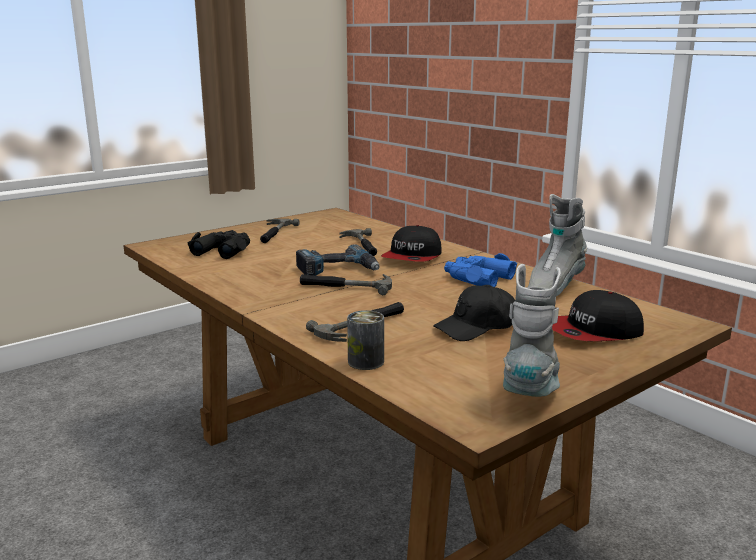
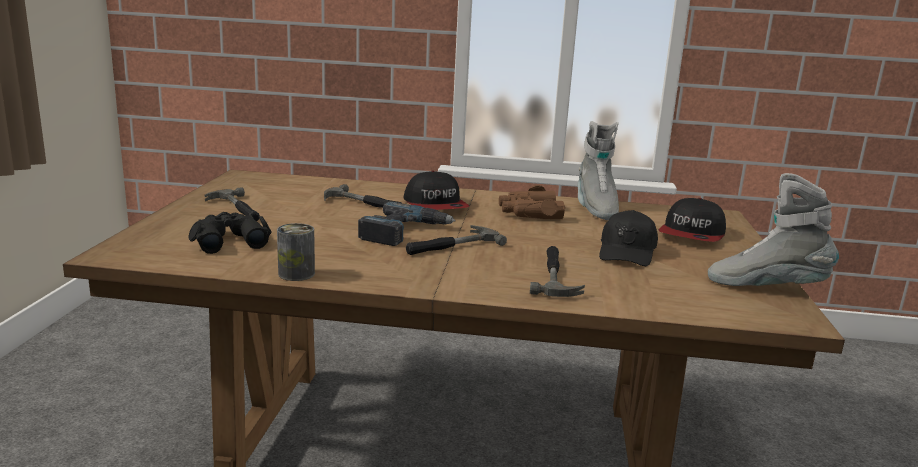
camera: 45 degrees left, 0 degrees up
(366, 362) = (634, 304): can -> can (296, 274)
(477, 278) = (529, 213): blue binoculars -> brown binoculars
(531, 391) = (766, 287): grey boot -> grey boot turned 45 degrees counterclockwise

